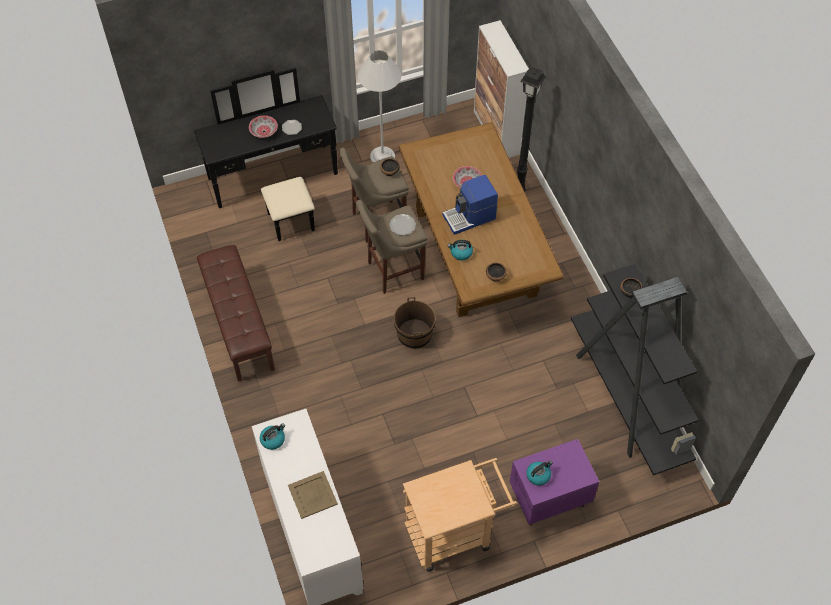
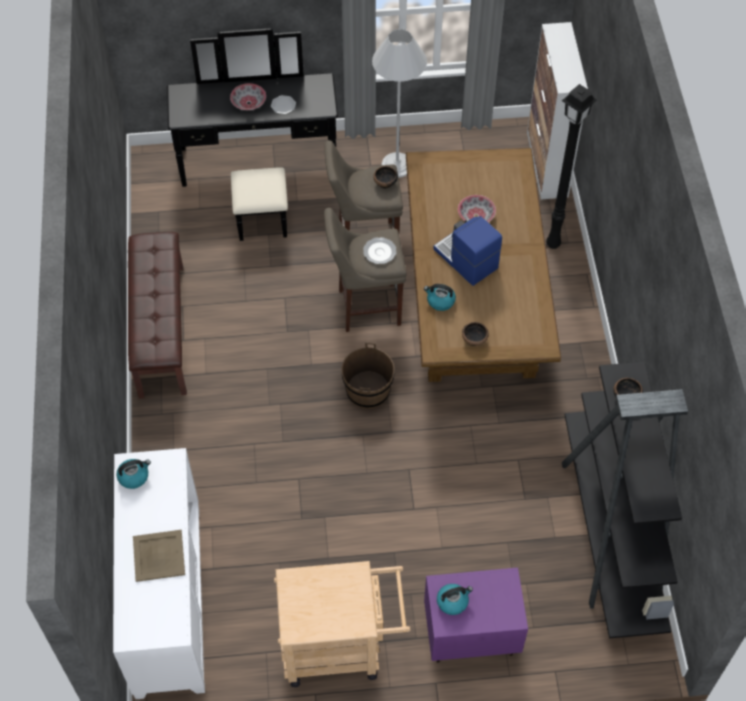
camera: 15 degrees right, 0 degrees up
(470, 217) = (465, 259): coffee machine -> coffee machine turned 60 degrees clockwise

